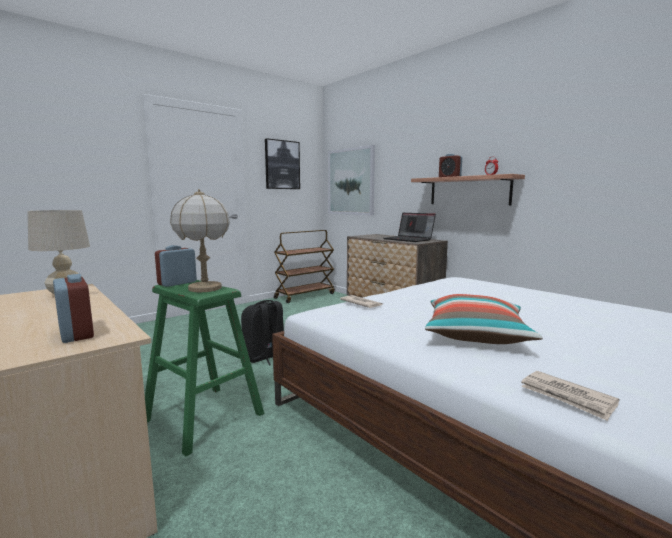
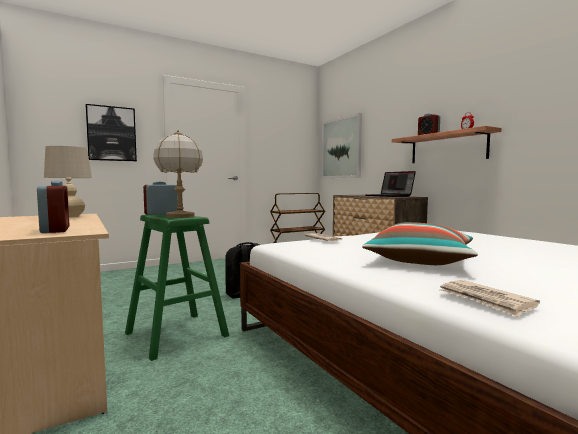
camera: 10 degrees right, 5 degrees down
(282, 165) = (279, 134): picture -> picture (111, 134)

